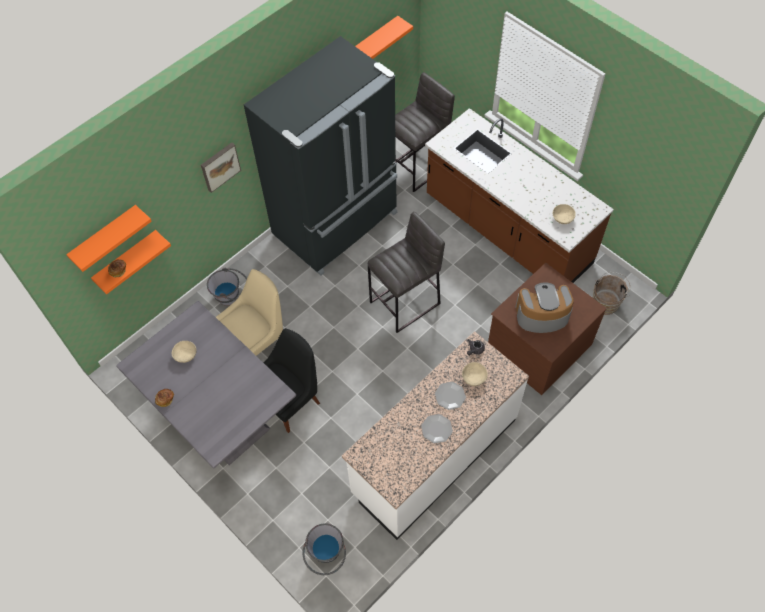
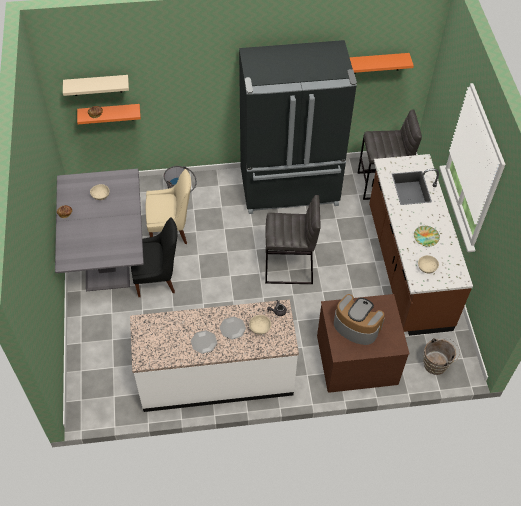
camera: 35 degrees right, 5 degrees down
(105, 237) = (97, 85): orange shelf -> beige shelf
(219, 166) = (207, 86): picture -> none
(326, 556) = (92, 388): grey bucket -> none
(537, 190) = (426, 237): none -> plate

